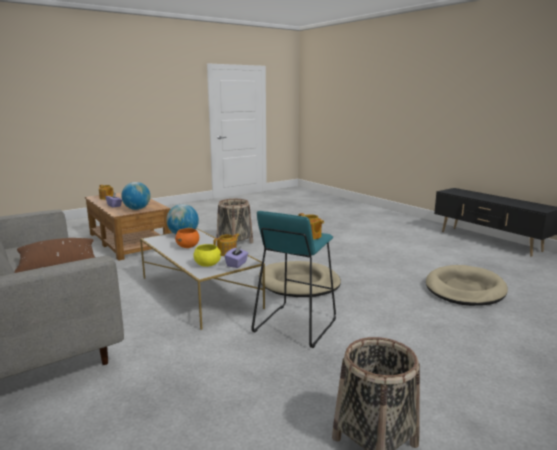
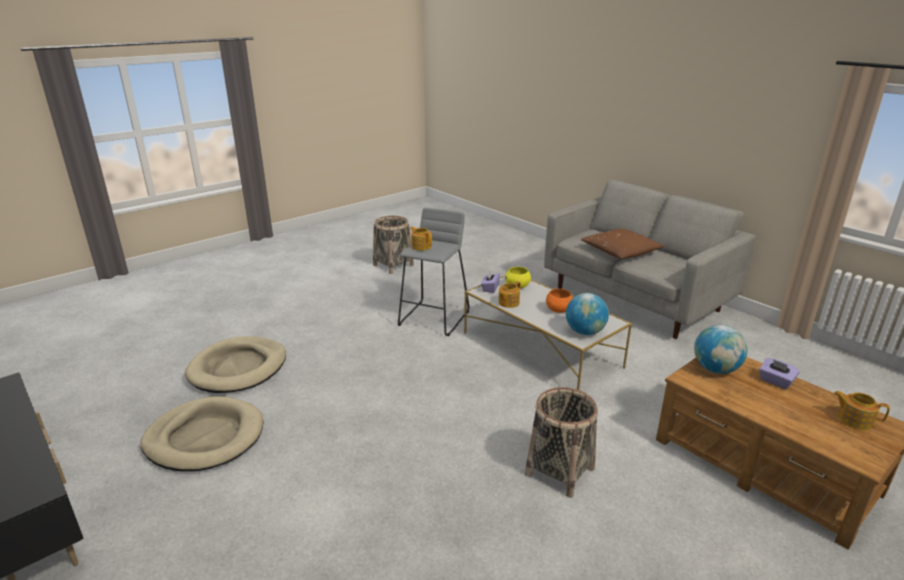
camera: 175 degrees right, 10 degrees up
(294, 325) = (434, 318): turquoise stool -> grey stool
(299, 283) = (432, 368): beige dog bed -> beige dog bed (205, 437)

